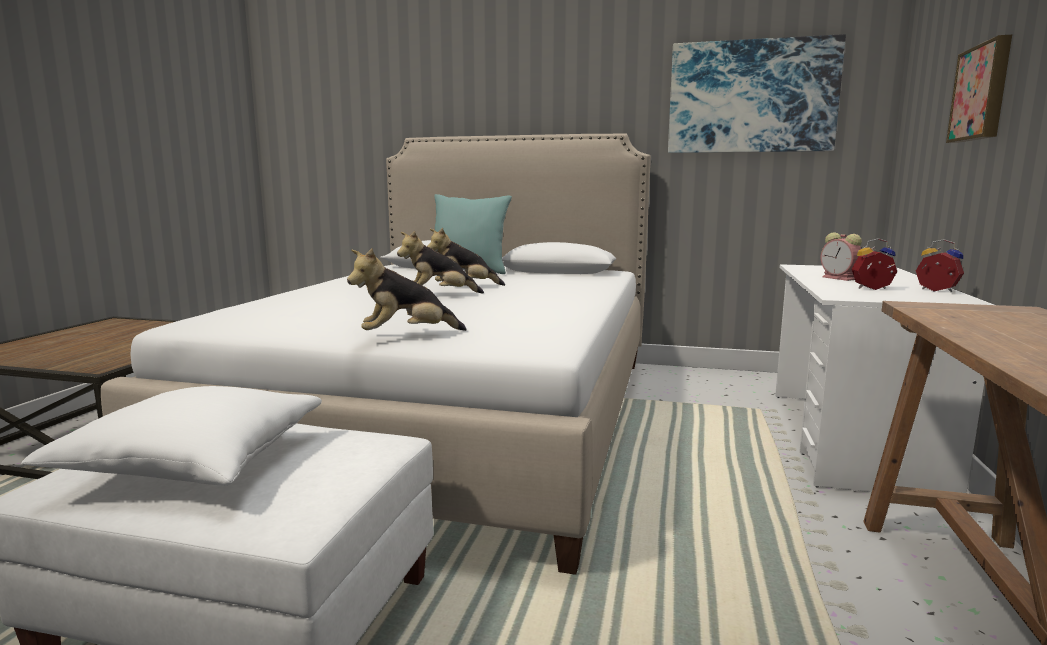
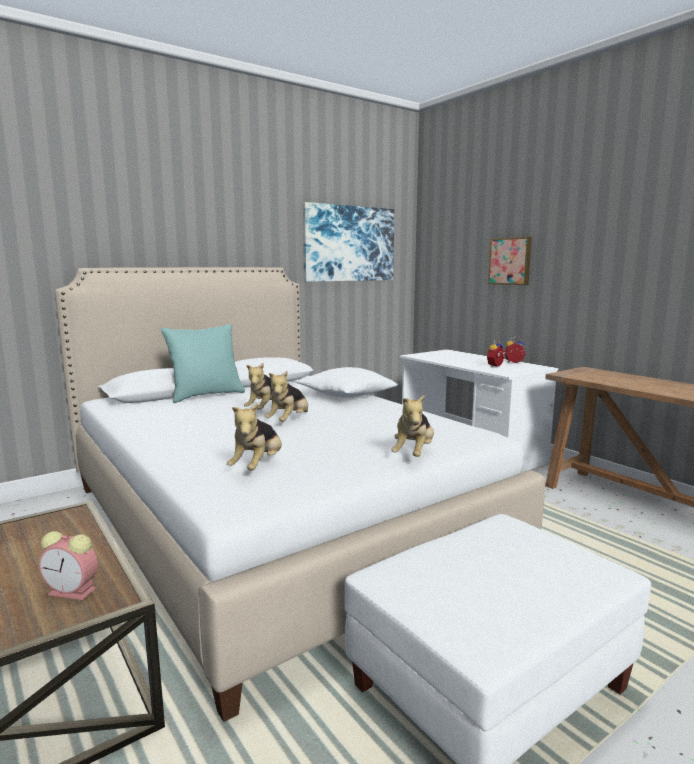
camera: 50 degrees left, 0 degrees up
(195, 462) = (492, 583): white pillow -> white pillow (346, 395)
(282, 310) = (258, 466): none -> plush toy
(840, 278) = (461, 361): alarm clock -> alarm clock (74, 591)

